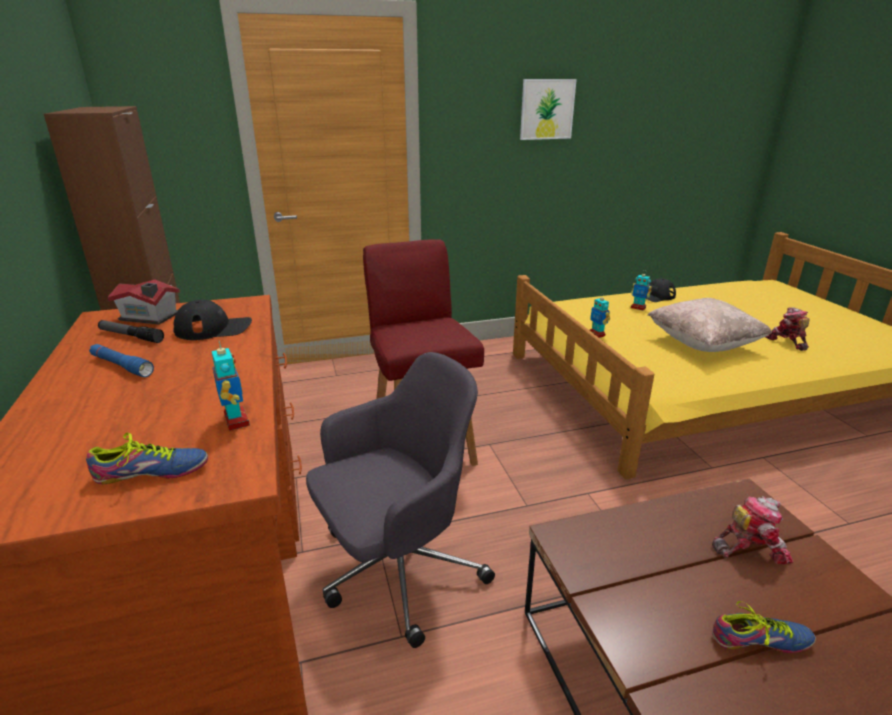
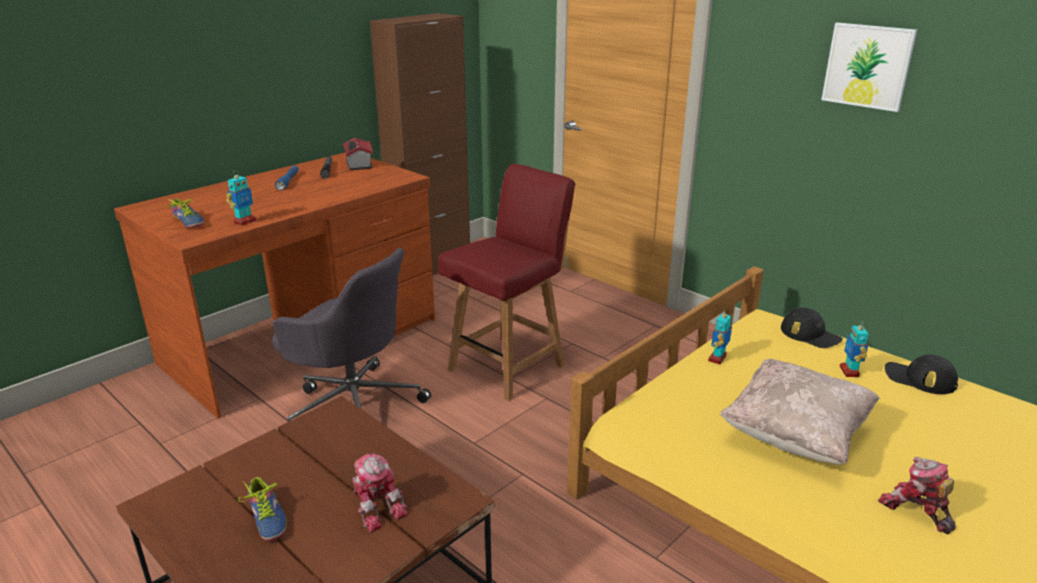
camera: 60 degrees right, 0 degrees up
(214, 328) = (356, 182): black cap -> black cap (810, 334)
(786, 342) = (916, 510): toy robot -> toy robot turned 75 degrees counterclockwise

